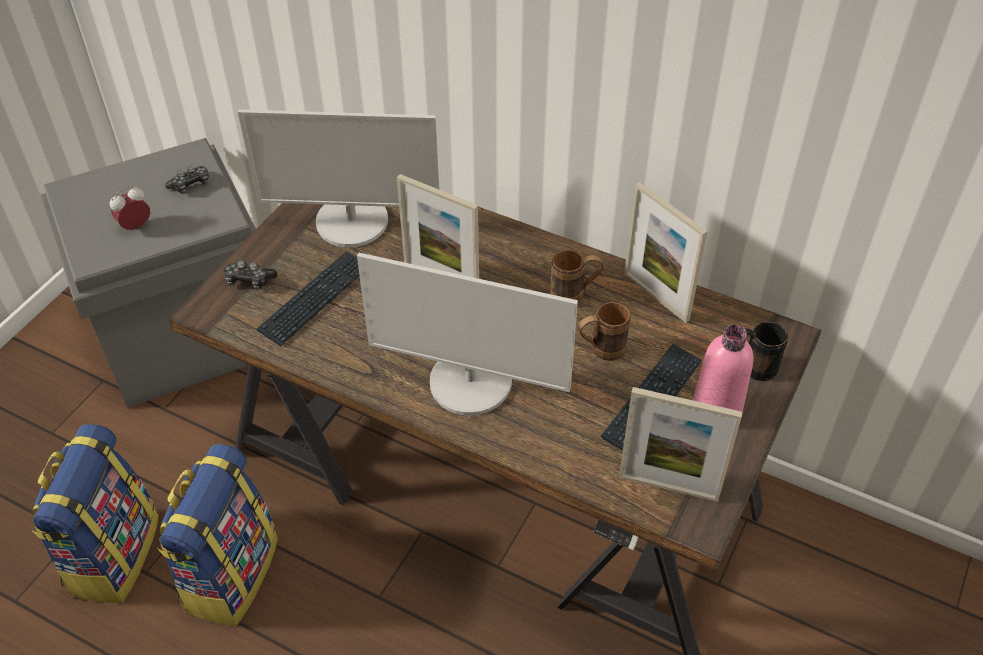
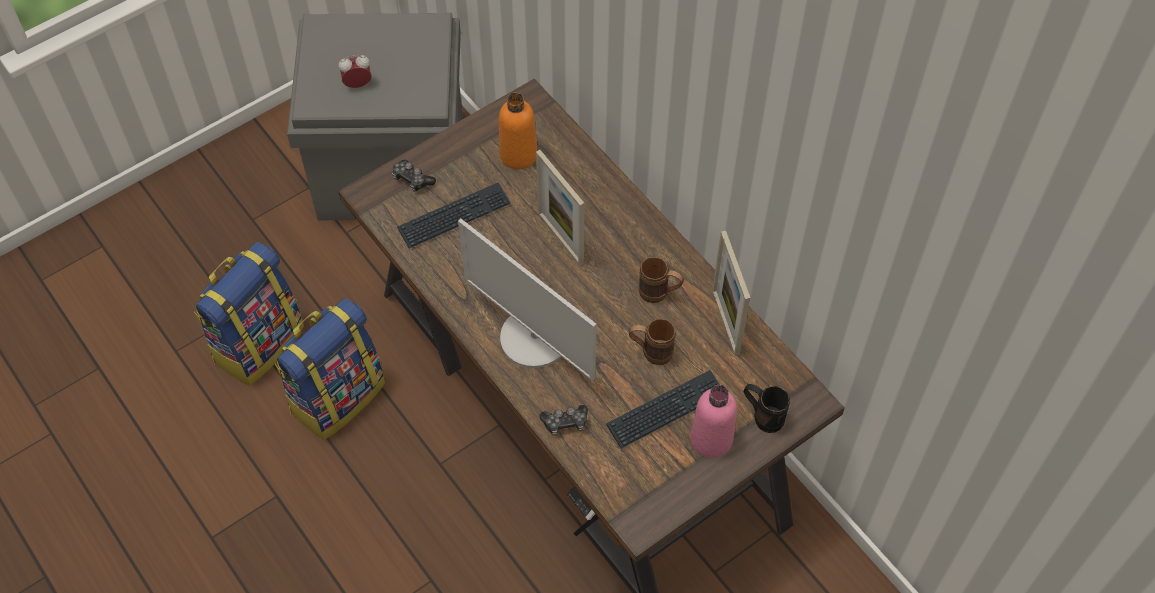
camera: 25 degrees right, 10 degrees up
(191, 185) = (418, 58): game controller -> game controller (565, 423)
(352, 222) = (518, 155): monitor -> orange bottle
(668, 487) = (633, 485): picture frame -> none

